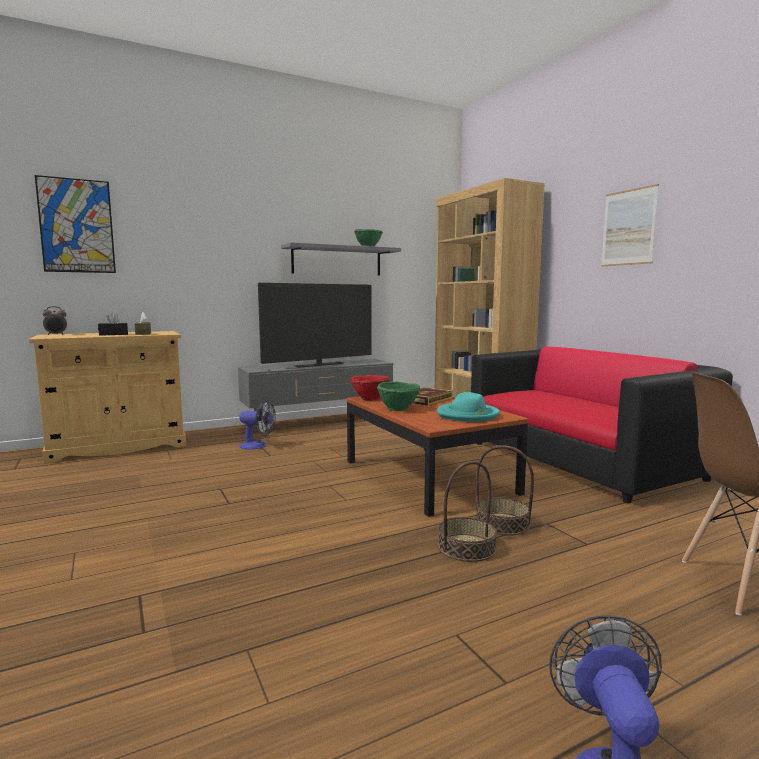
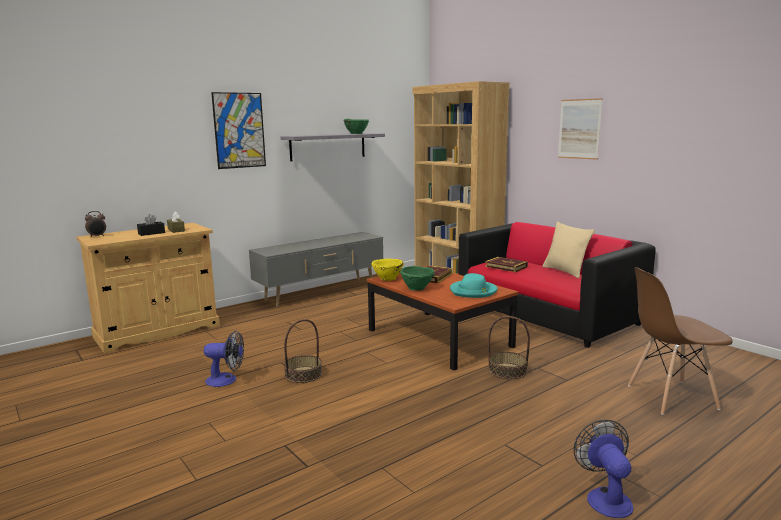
camera: 10 degrees left, 5 degrees up
(77, 226) = (104, 133): picture -> picture (239, 130)
(257, 446) = (283, 321): fan -> fan (226, 380)
(319, 365) = (320, 243): television -> none
(369, 399) = (387, 279): red bowl -> yellow bowl
(466, 547) = (489, 390): basket -> basket (303, 374)
(527, 396) = (506, 267): none -> book
(604, 404) = (565, 271): none -> beige pillow

